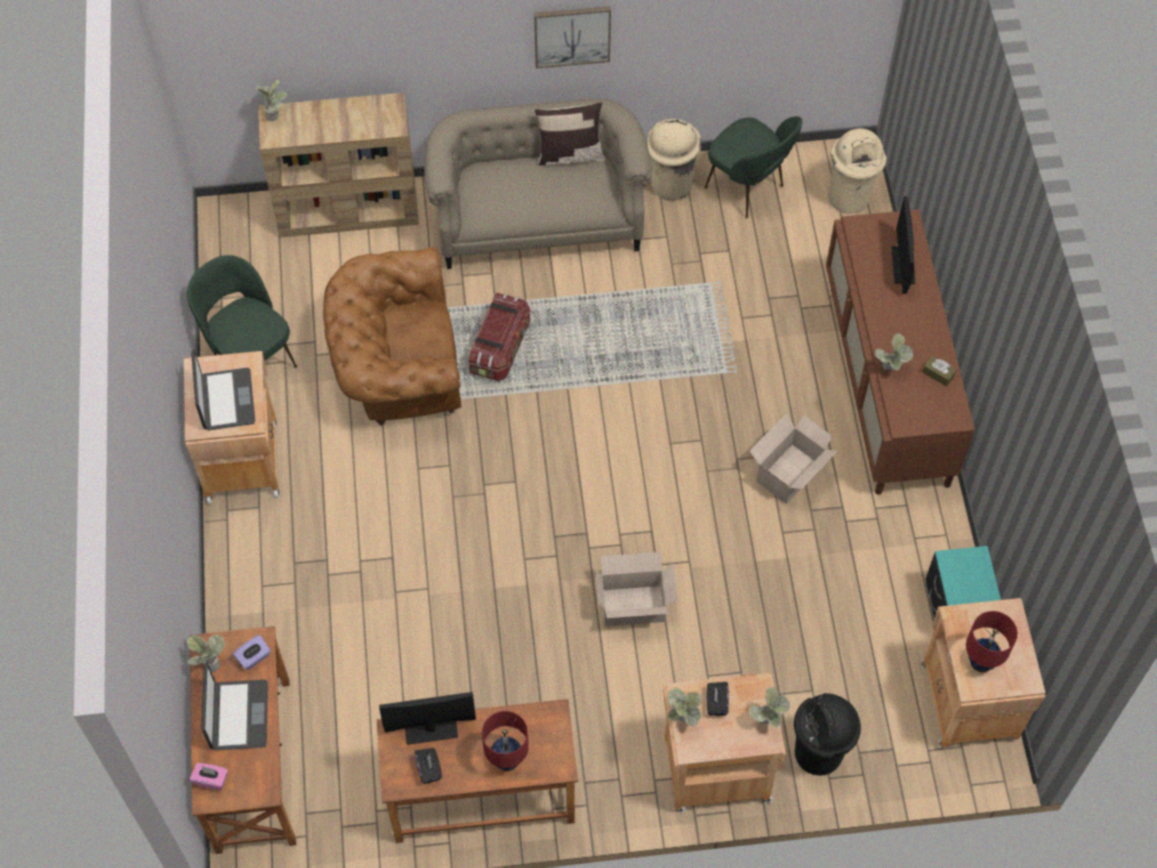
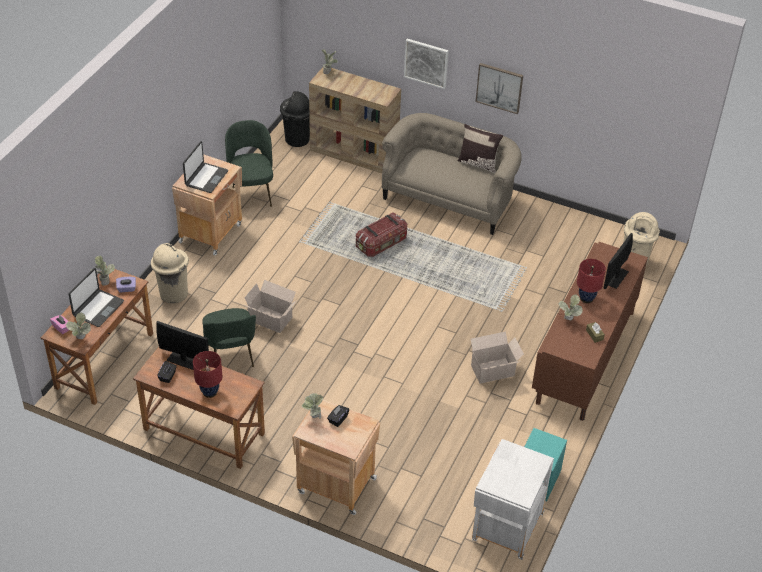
camera: 30 degrees right, 15 degrees down
(398, 373) = (319, 231): brown armchair -> none
(439, 42) = (426, 63): none -> picture
(635, 606) = (356, 389): cardboard box -> cardboard box (271, 320)
(671, 184) = (535, 213): beige trash can -> beige trash can (173, 293)
(748, 191) = (577, 234): green chair -> green chair (231, 359)
(768, 721) = (358, 441): potted plant -> potted plant (81, 339)
(818, 754) = (399, 507): black trash can -> black trash can (297, 140)
(968, 704) = (507, 528): brown cart -> white cart
(981, 662) = (504, 475): red table lamp -> red table lamp (586, 298)

